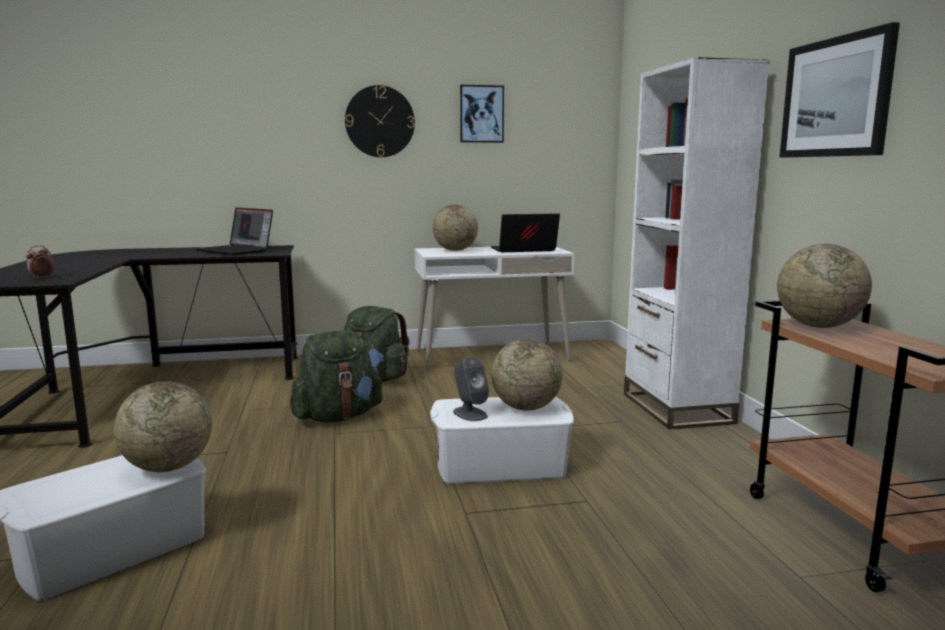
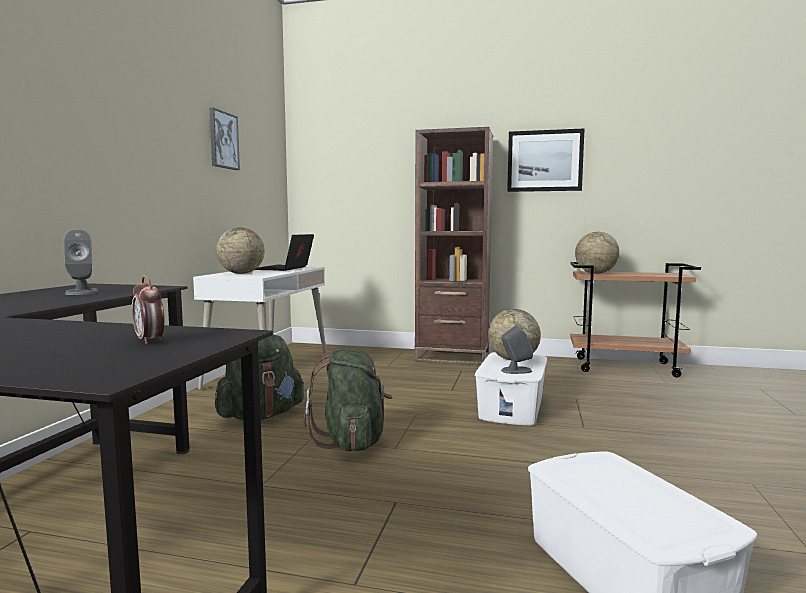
camera: 65 degrees left, 5 degrees down
(168, 467) = (601, 464): globe -> none
(236, 251) = (82, 292): laptop -> grey speaker
(380, 121) = (155, 131): wall clock -> none
(676, 408) = (452, 357): white bookcase -> brown bookcase

